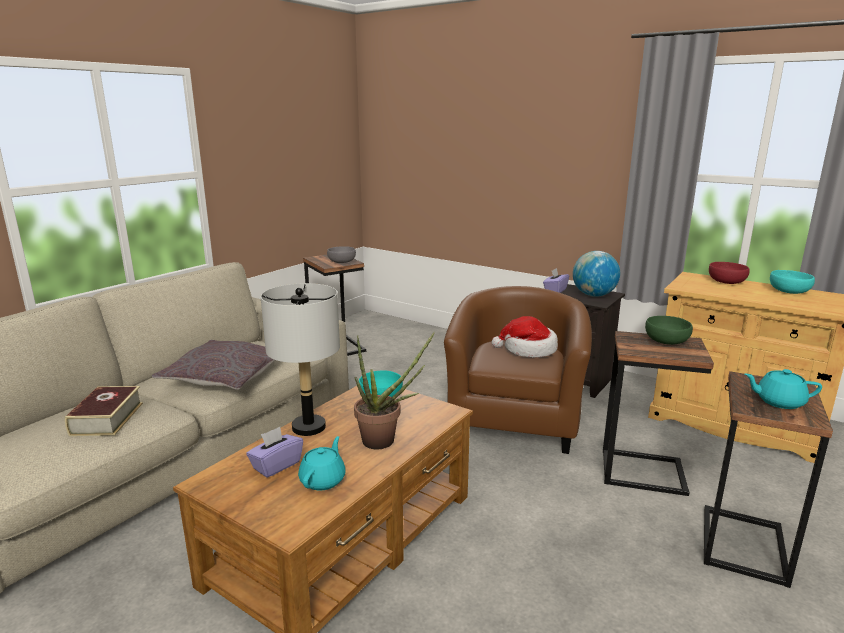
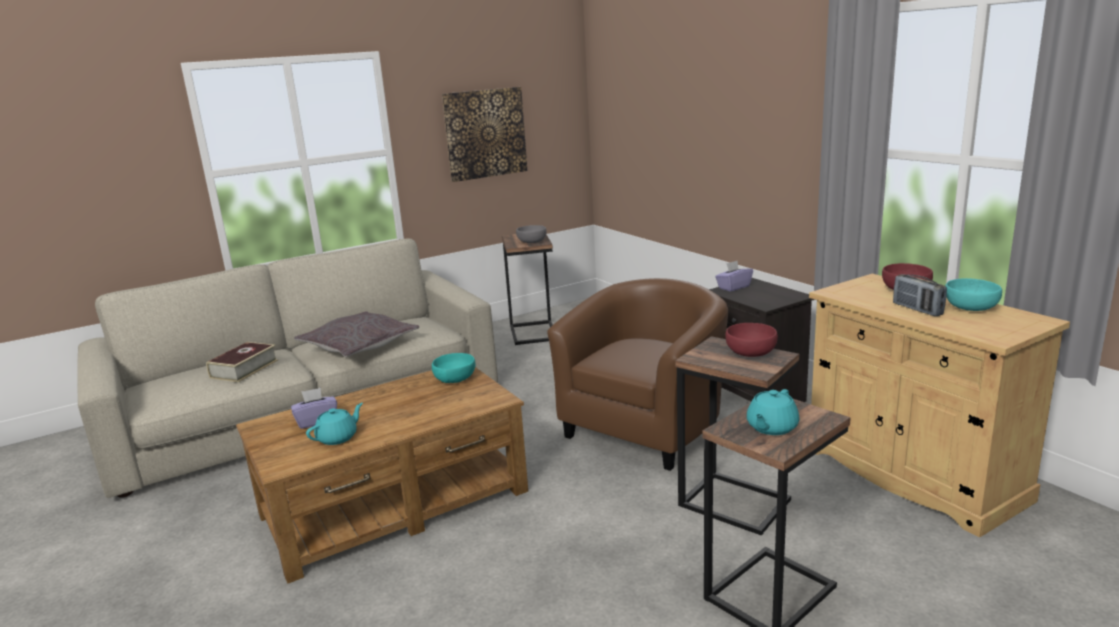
camera: 25 degrees right, 0 degrees up
(282, 160) = (485, 133): none -> picture
(308, 427) = (370, 395): grey table lamp -> none
(385, 441) = (417, 416): potted plant -> none
(528, 350) = (657, 351): hat -> none
(593, 295) = (772, 296): globe -> none
(665, 341) = (750, 352): green bowl -> red bowl
(759, 295) = (917, 309): none -> radio
(778, 402) = (771, 427): turquoise teapot -> turquoise teapot turned 90 degrees counterclockwise

